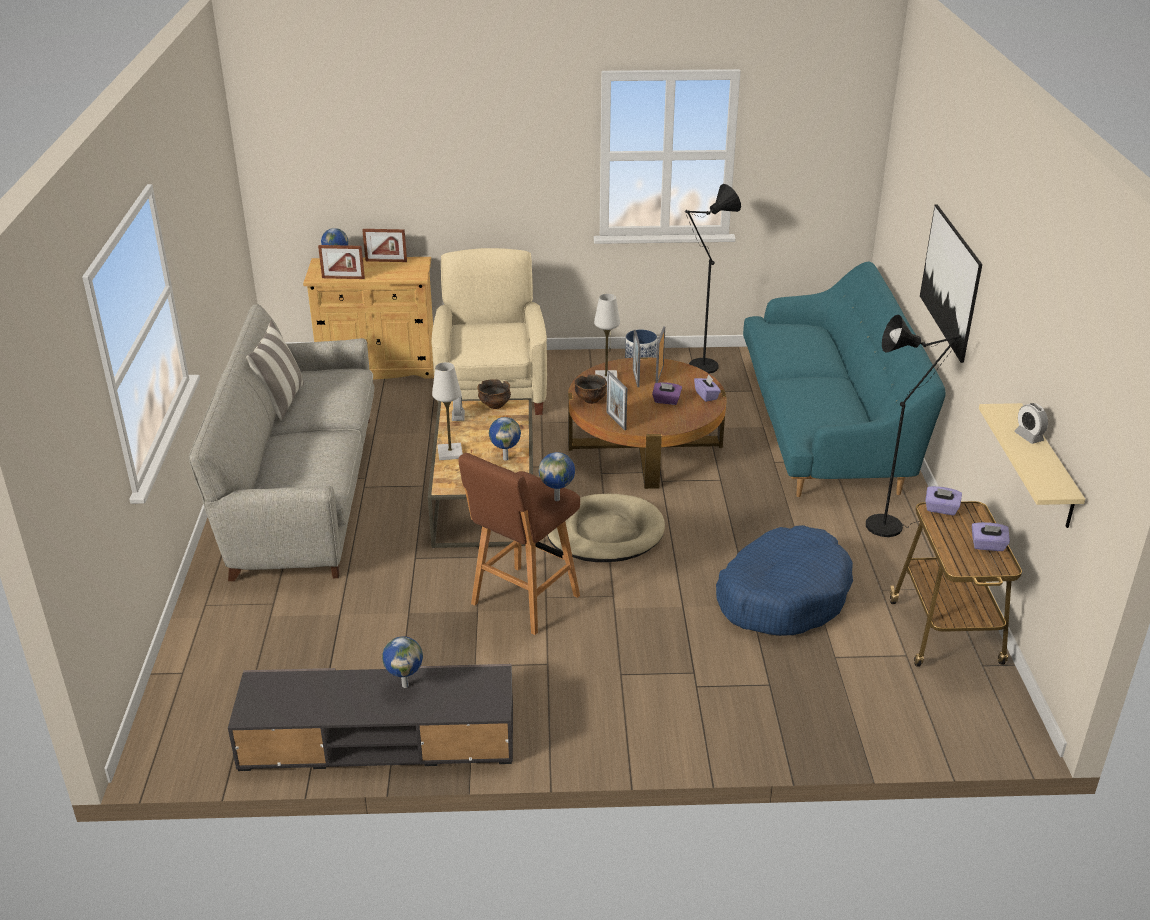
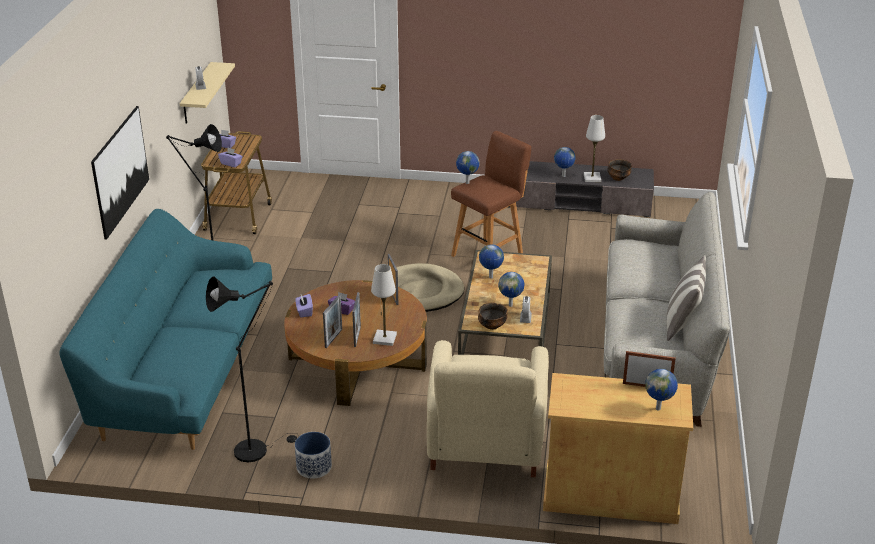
camera: 170 degrees left, 0 degrees up
(386, 261) = (601, 411): picture frame -> none
(450, 453) = (534, 286): white table lamp -> white table lamp (592, 178)
(476, 428) = (511, 305): none -> globe
(591, 400) = (407, 317): bowl -> bowl (618, 178)
(782, 596) = (320, 243): blue dog bed -> none

